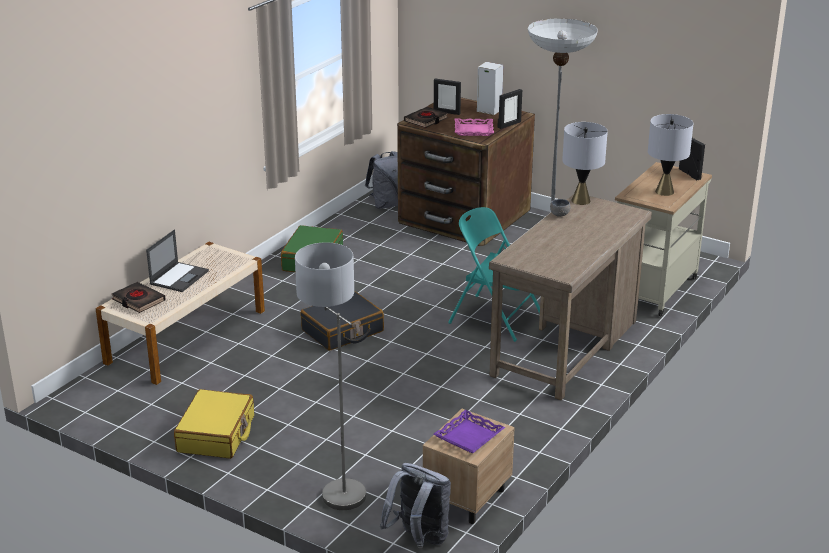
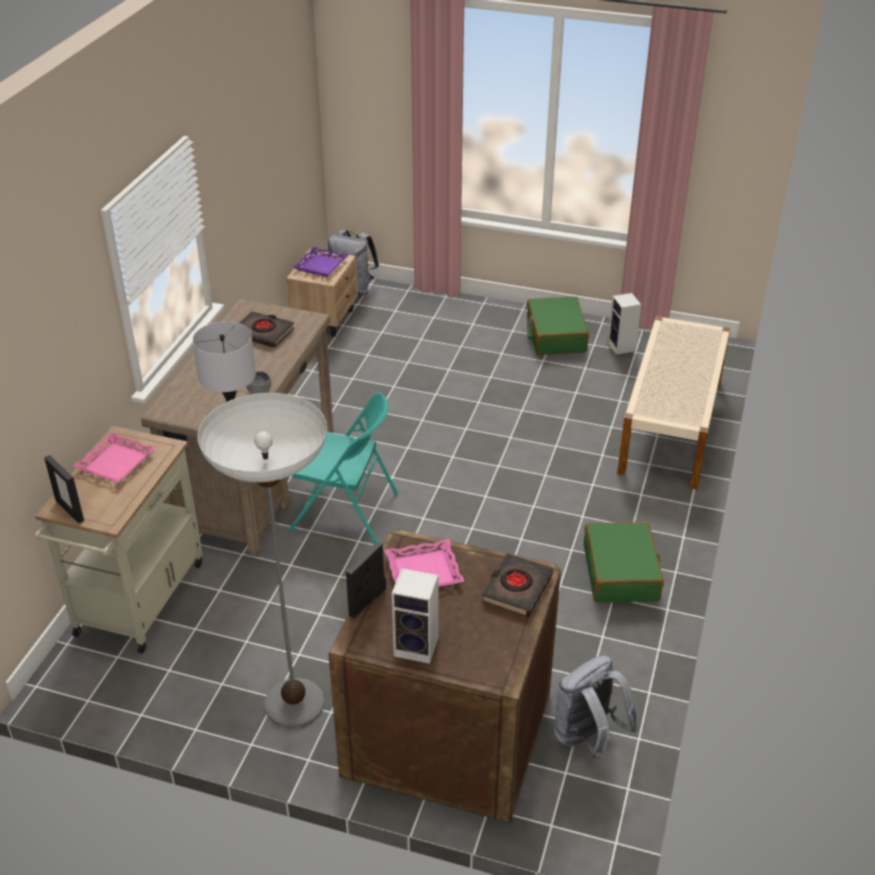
camera: 165 degrees right, 10 degrees up
(138, 300) = (698, 341): black book -> black book (263, 333)
(159, 411) = (622, 347): none -> speaker
(179, 277) = (687, 375): laptop -> none
(216, 434) = (555, 335): yellow suitcase -> green suitcase
(336, 489) = (430, 310): grey floor lamp -> none
(342, 331) = (511, 461): black suitcase -> none
(447, 112) = (491, 625): picture frame -> none
(664, 191) = (116, 463): grey table lamp -> pink tray

